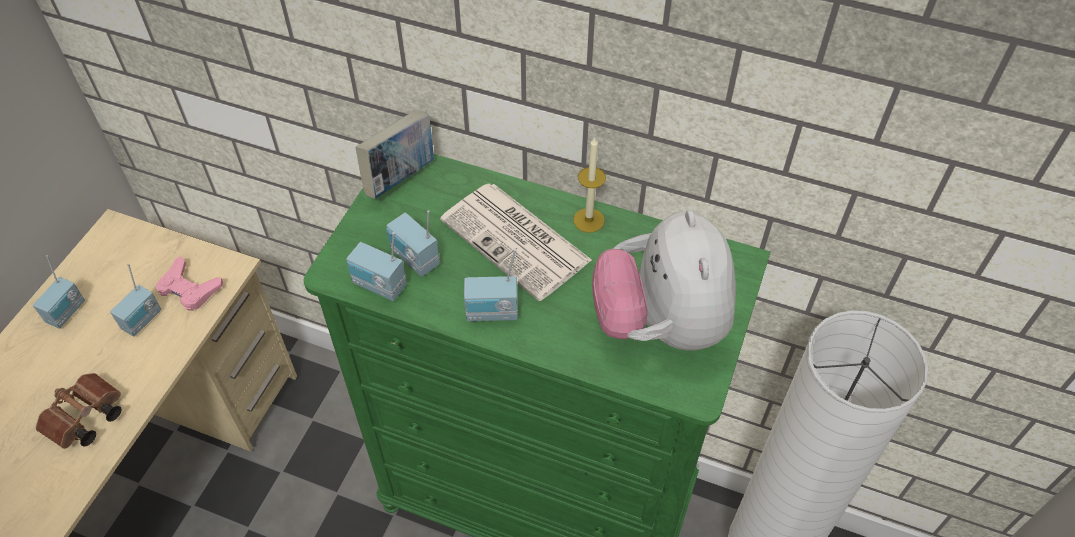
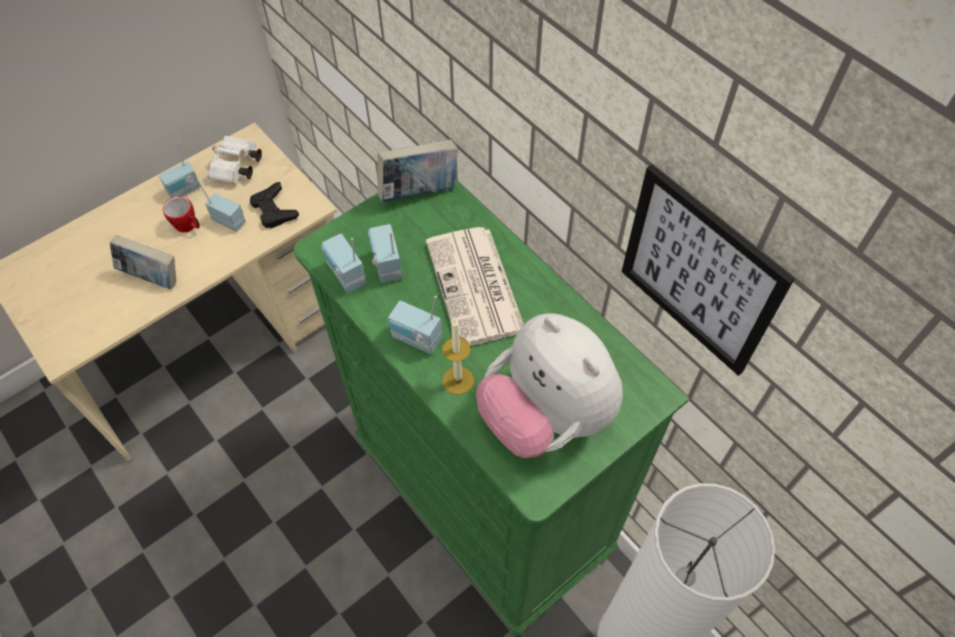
camera: 30 degrees right, 5 degrees up
(85, 420) = (152, 277): brown binoculars -> book
(97, 348) = (189, 226): none -> mug
(117, 264) = (236, 168): none -> white binoculars
(143, 320) = (230, 220): radio -> radio turned 120 degrees counterclockwise
(189, 288) = (274, 210): pink game controller -> black game controller
(588, 220) = (546, 296): candle -> candle (458, 380)
(660, 324) = (546, 415): plush toy -> plush toy turned 60 degrees counterclockwise
(757, 116) = (699, 273): none -> picture

